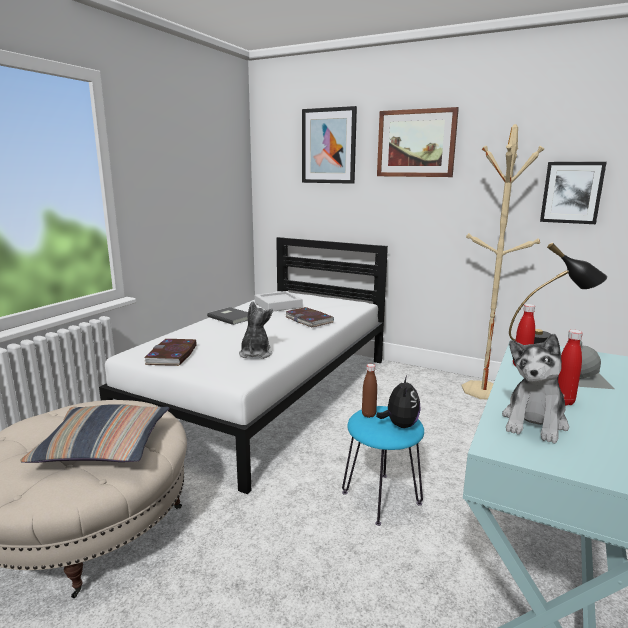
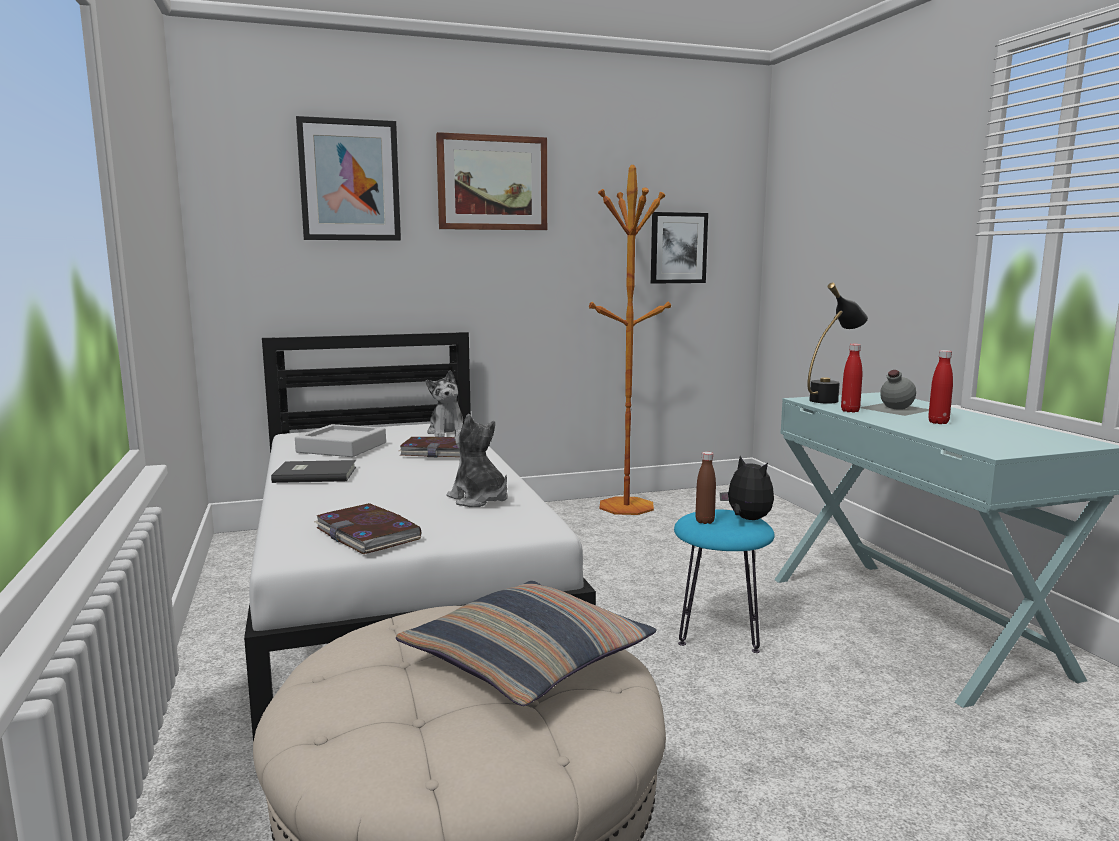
camera: 45 degrees left, 5 degrees down
(483, 390) = (626, 506): beige clothes rack -> orange clothes rack
(534, 422) = (965, 436): plush toy -> plush toy (447, 432)

